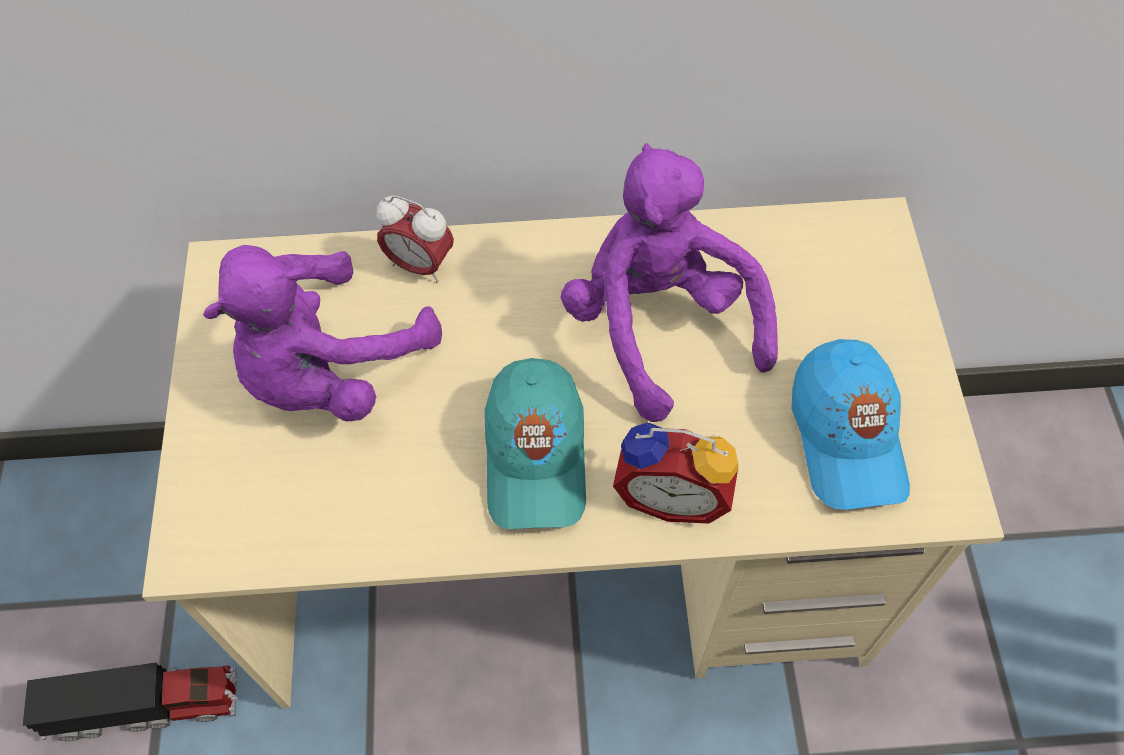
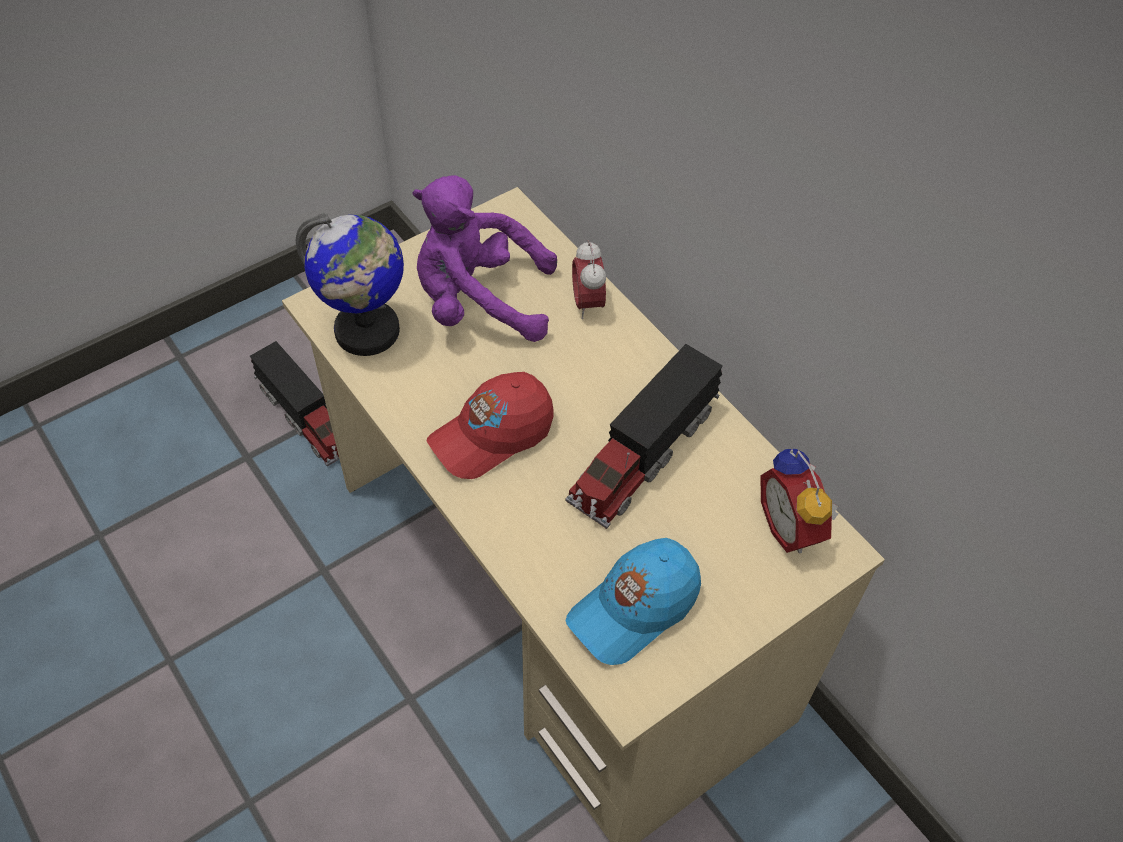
camera: 55 degrees right, 5 degrees down
(279, 516) = (367, 331): none -> globe
(535, 456) = (492, 435): turquoise cap -> red cap
(660, 326) = (641, 455): purple plush toy -> toy truck
(673, 493) = (517, 523): alarm clock -> alarm clock (793, 526)

